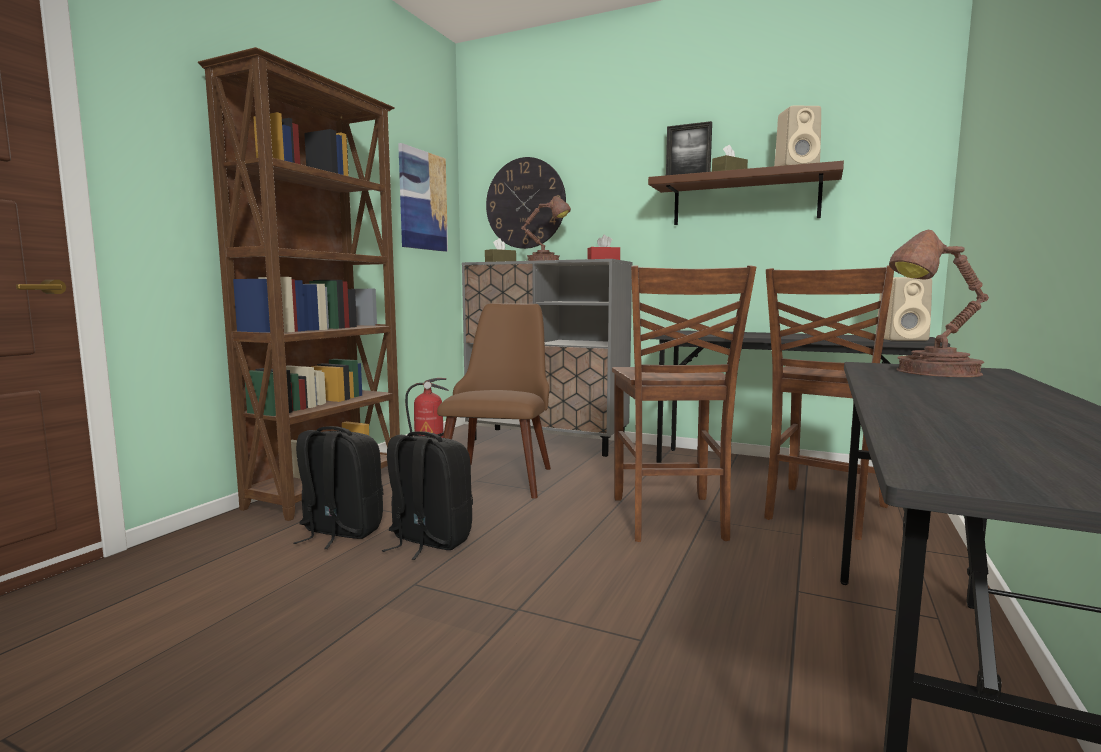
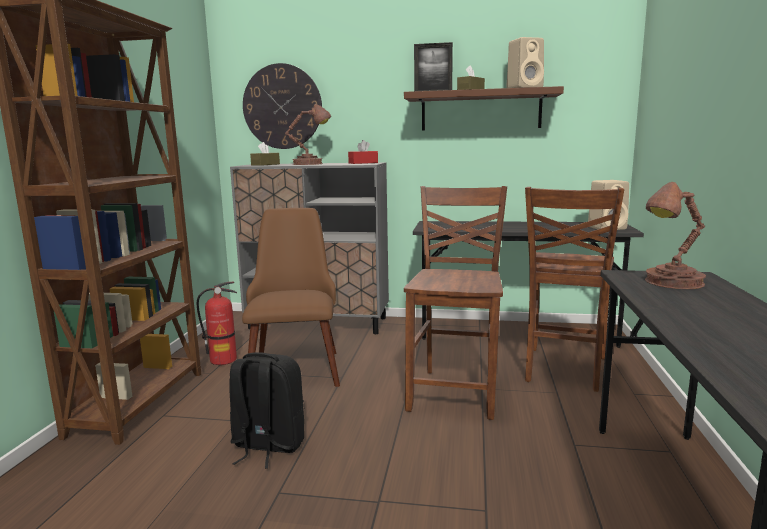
camera: 15 degrees left, 5 degrees up
(340, 532) = (178, 449): black backpack -> none
(423, 201) = (184, 106): picture -> none
(669, 519) = (456, 392): brown chair -> brown chair turned 150 degrees counterclockwise

